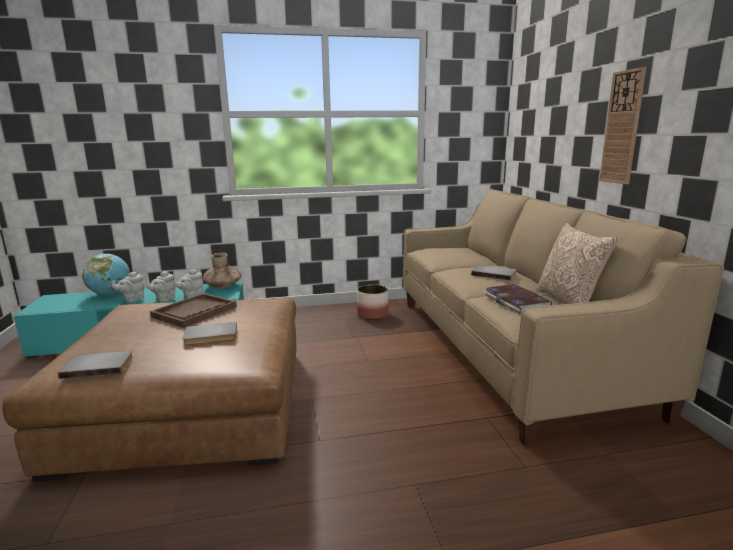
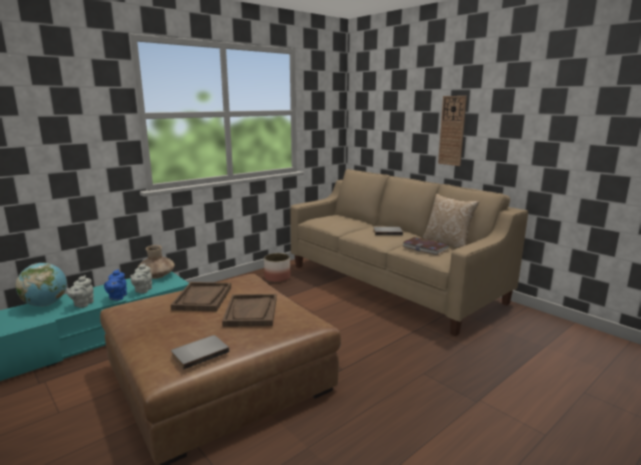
camera: 30 degrees left, 0 degrees up
(164, 299) = (117, 297): grey teapot -> blue teapot
(211, 336) = (251, 312): grey book -> brown tray

